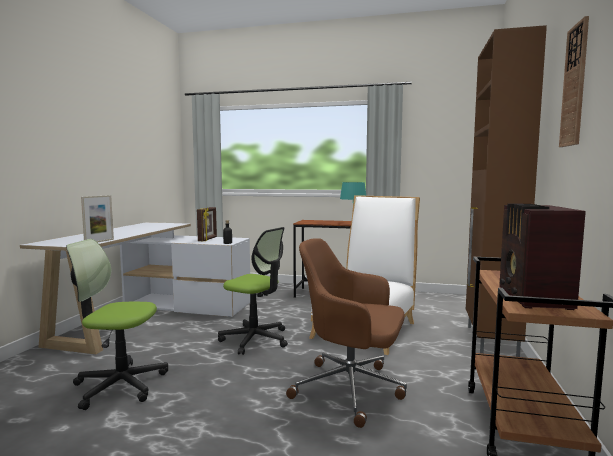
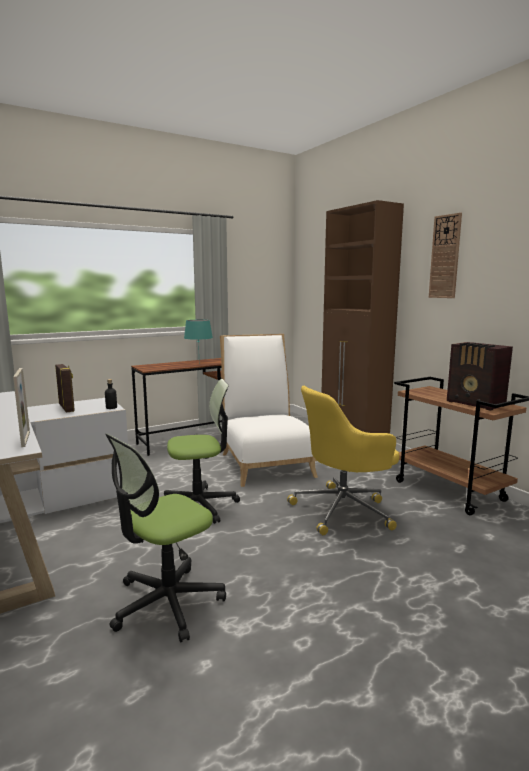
camera: 45 degrees left, 5 degrees up
(351, 389) = (343, 510): brown office chair -> yellow office chair

